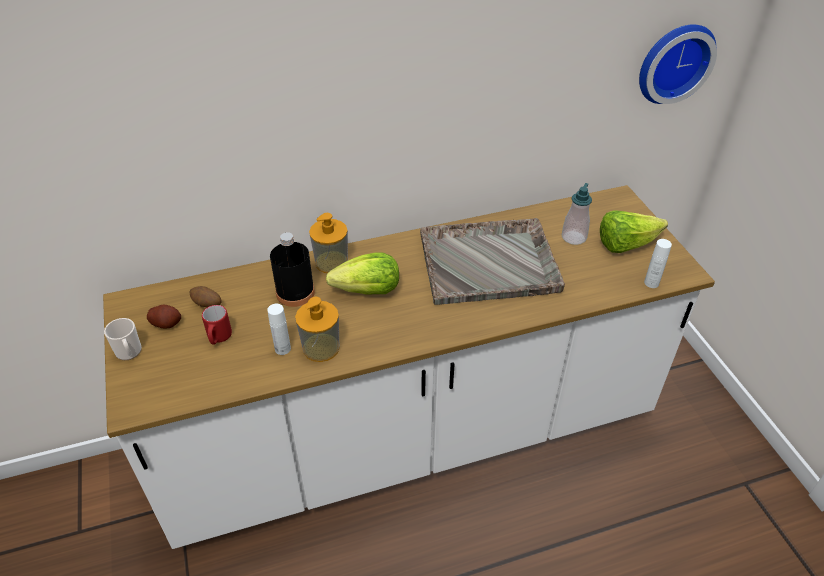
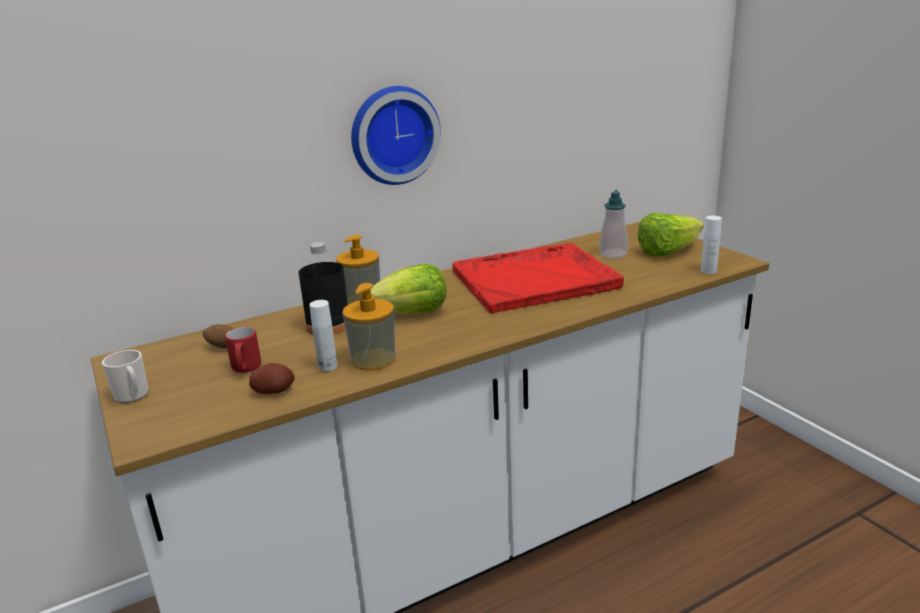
camera: 10 degrees left, 20 degrees down
(166, 323) = (177, 367): potato -> potato (274, 391)
(490, 262) = (536, 279): grey tray -> red tray
(673, 62) = (664, 86): wall clock -> wall clock (393, 135)

